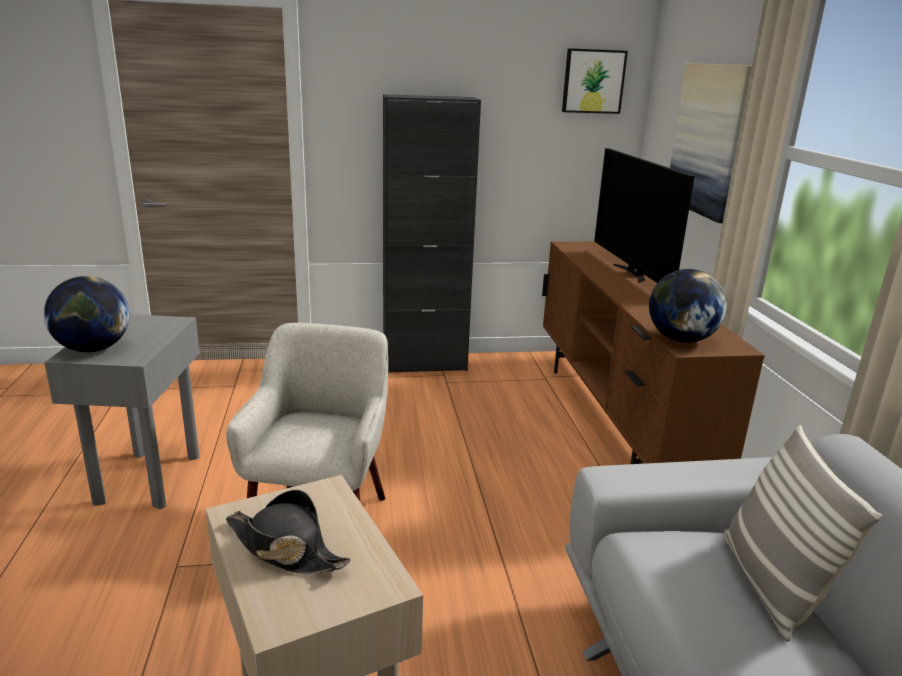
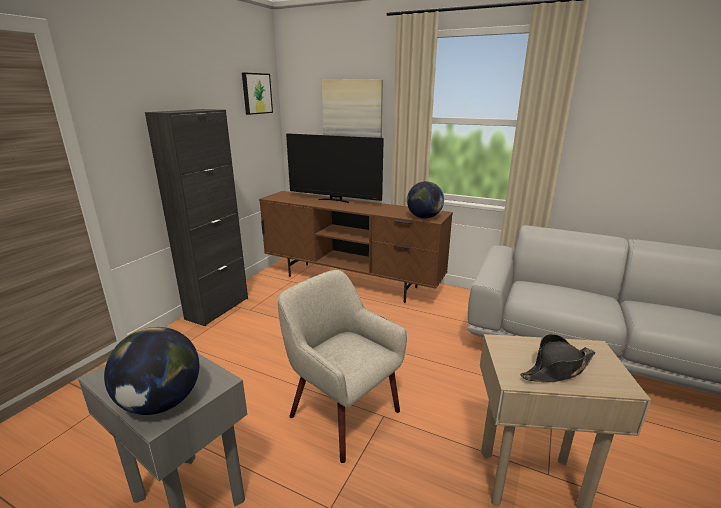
camera: 55 degrees left, 0 degrees up
(770, 585) = (558, 287): pillow -> none

